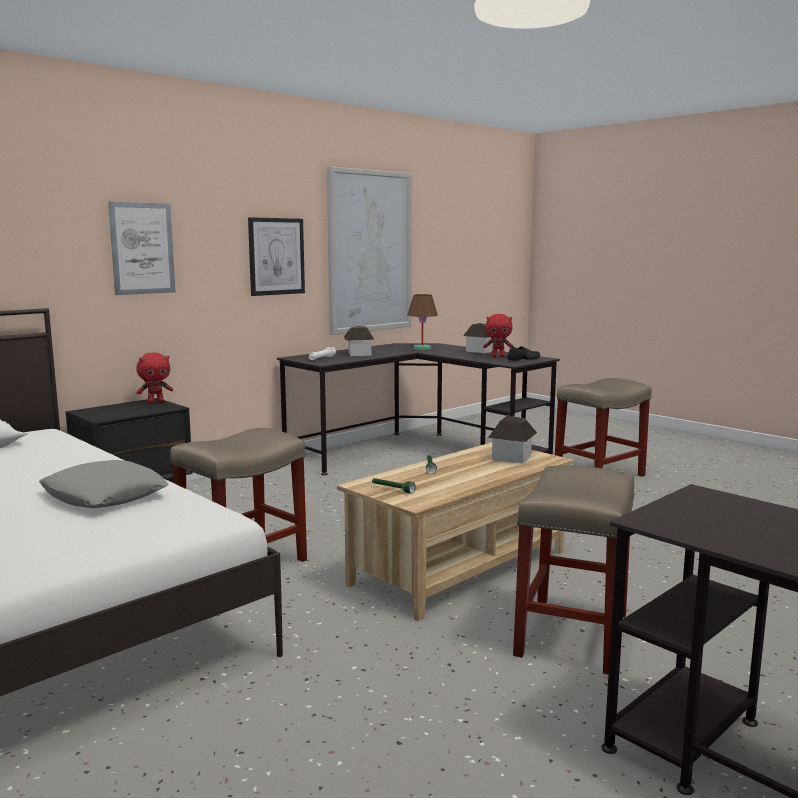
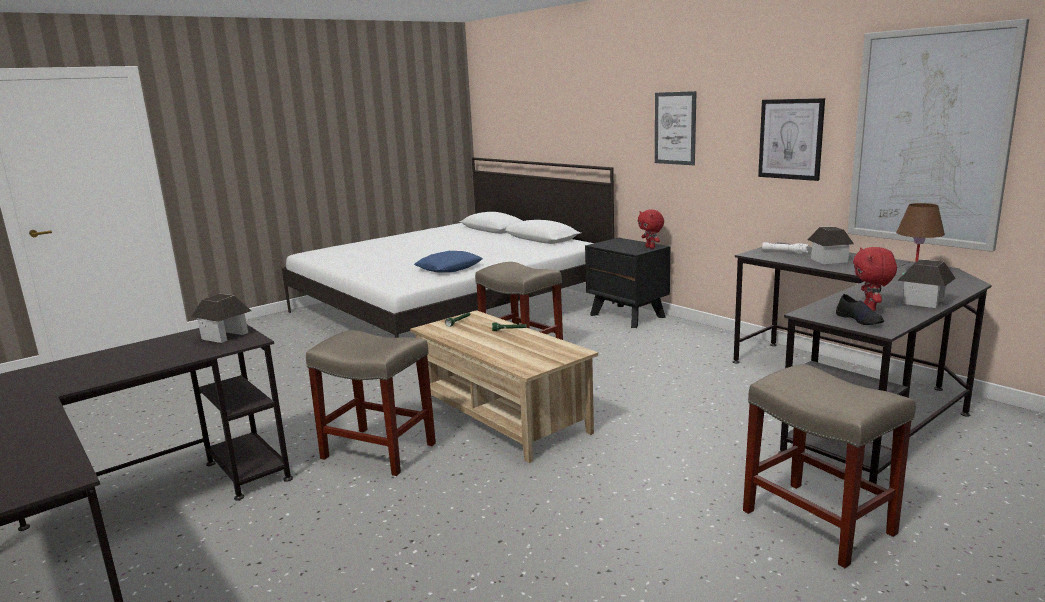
camera: 95 degrees right, 5 degrees up
(104, 495) = (449, 268): grey pillow -> blue pillow
(511, 457) = (535, 355): toy house -> toy house (225, 336)

